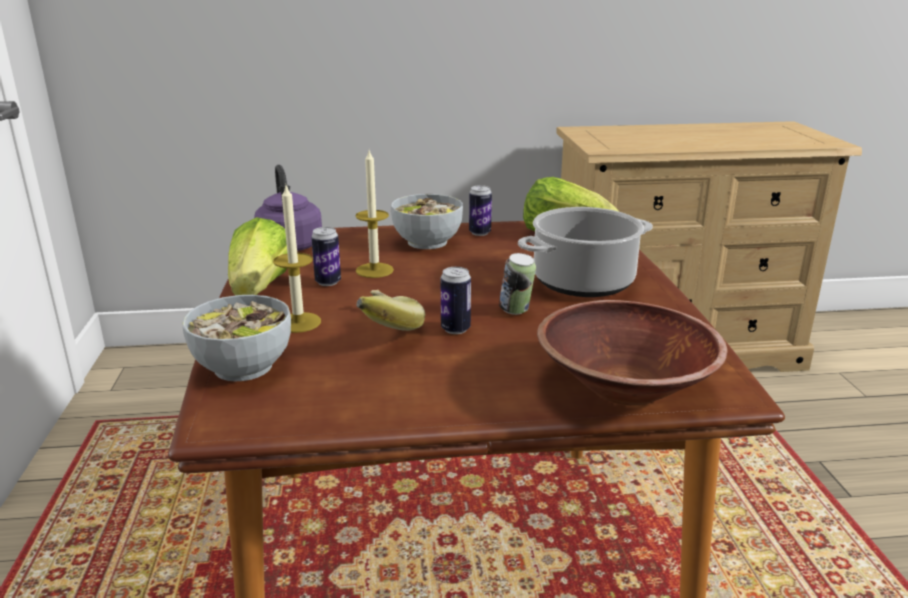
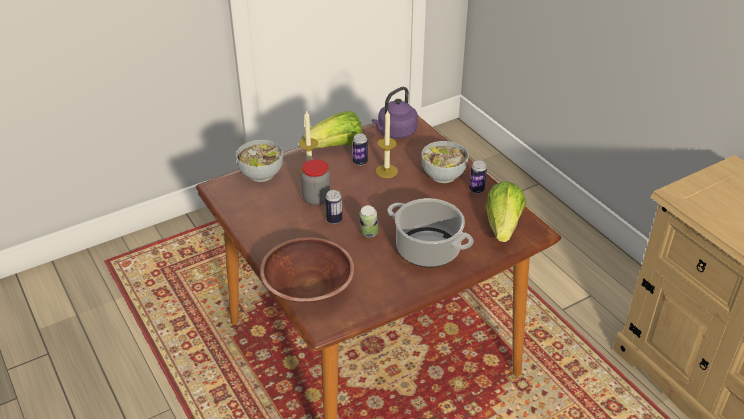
camera: 65 degrees right, 15 degrees up
(382, 332) = (316, 199): banana -> jar

